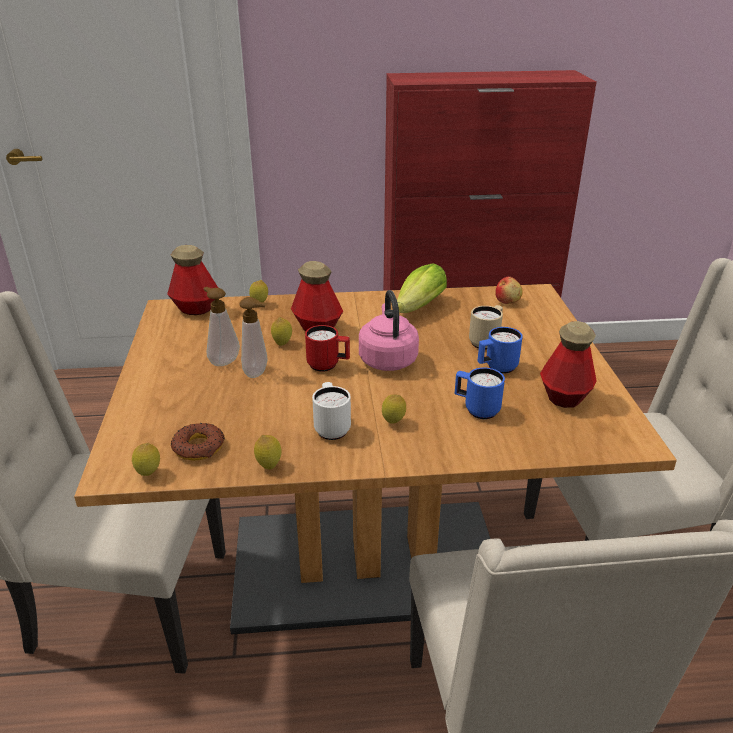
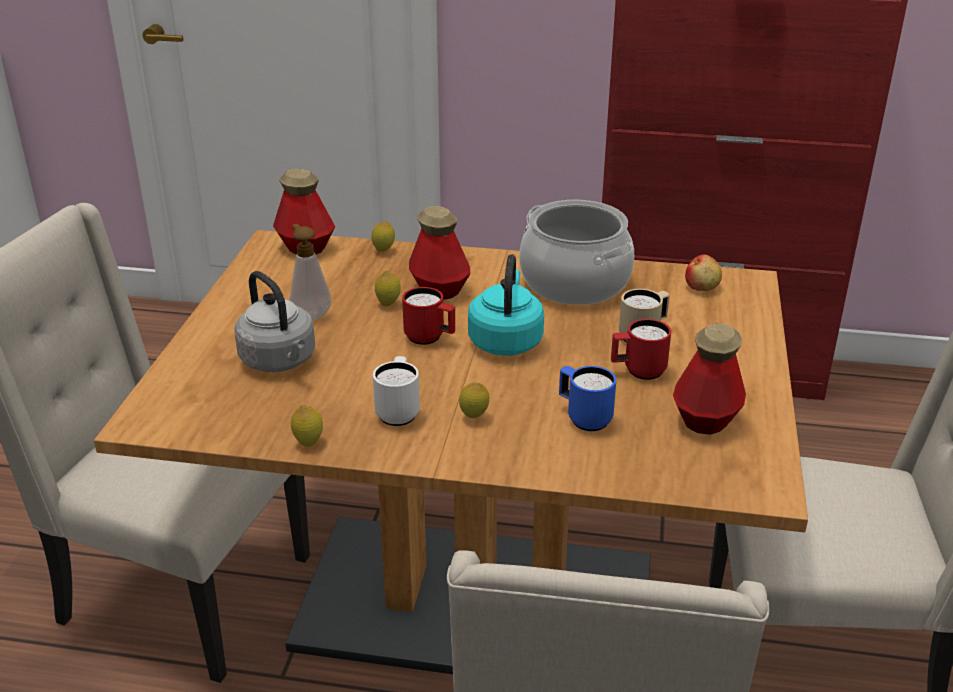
camera: 15 degrees right, 0 degrees up
(149, 474) = (177, 430): lemon -> none
(199, 447) = (241, 409): donut -> none
(214, 401) = (280, 361): none -> grey kettle
(258, 373) = (344, 335): soap dispenser -> none
(387, 359) = (506, 340): pink kettle -> turquoise kettle
(416, 309) = (575, 282): lettuce -> cooking pot
(496, 368) = (638, 371): blue mug -> red mug

